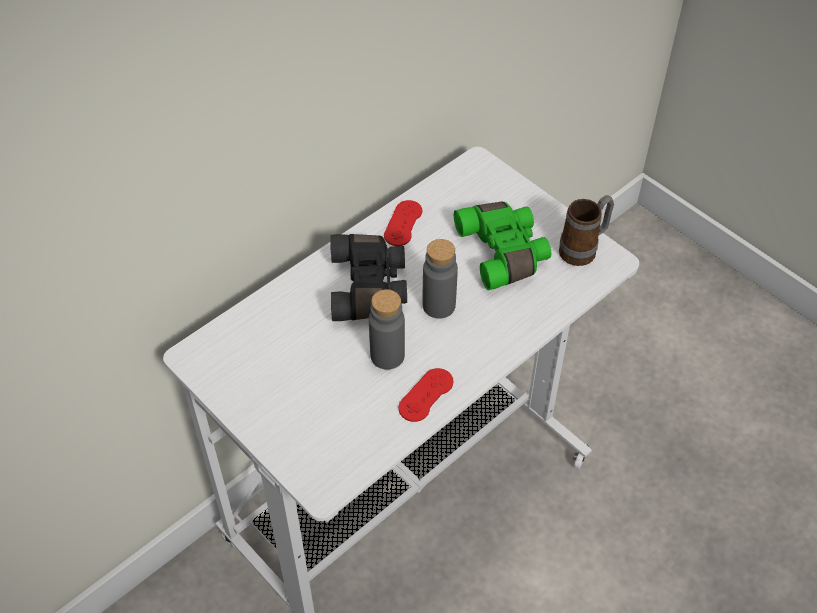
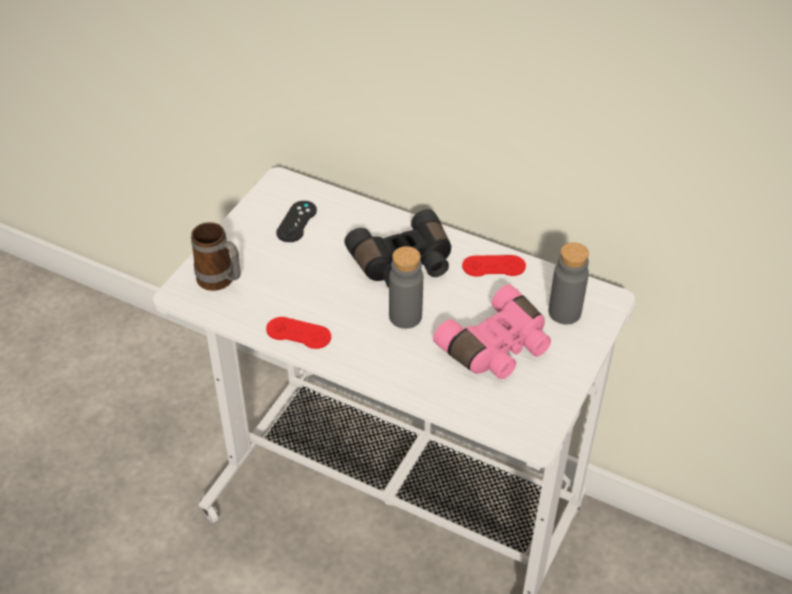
camera: 70 degrees right, 5 degrees down
(263, 357) = (296, 221): none -> black game controller
(387, 355) = (331, 296): grey bottle -> grey bottle (564, 312)
(504, 252) = (498, 348): green binoculars -> pink binoculars
(583, 249) = (536, 411): mug -> mug (221, 282)

